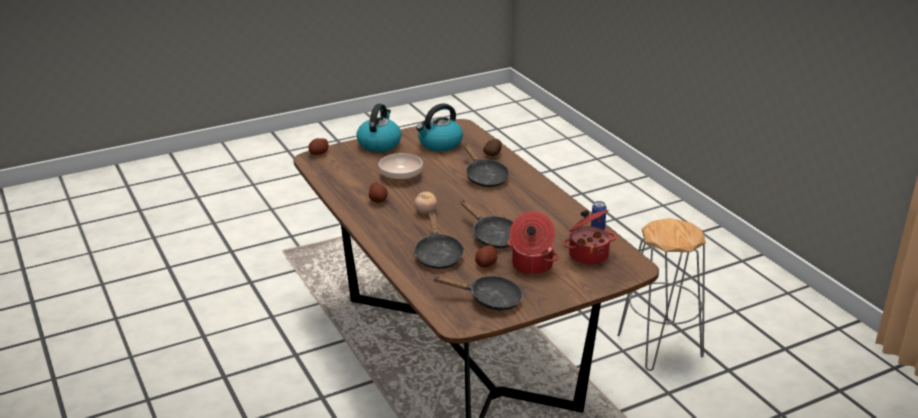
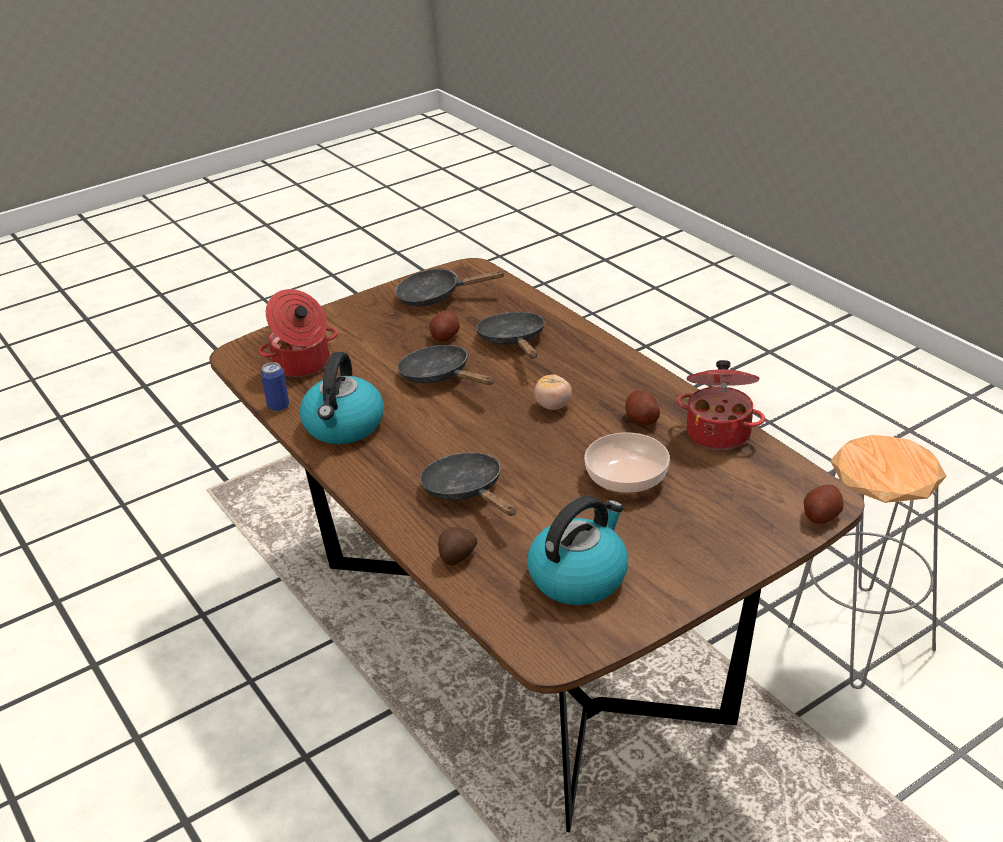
camera: 175 degrees right, 5 degrees up
(379, 143) = (712, 561): kettle -> kettle (344, 426)
(531, 265) = (383, 341): cooking pot -> cooking pot (719, 432)
(660, 346) = (185, 697): grey stool -> grey stool (859, 636)

